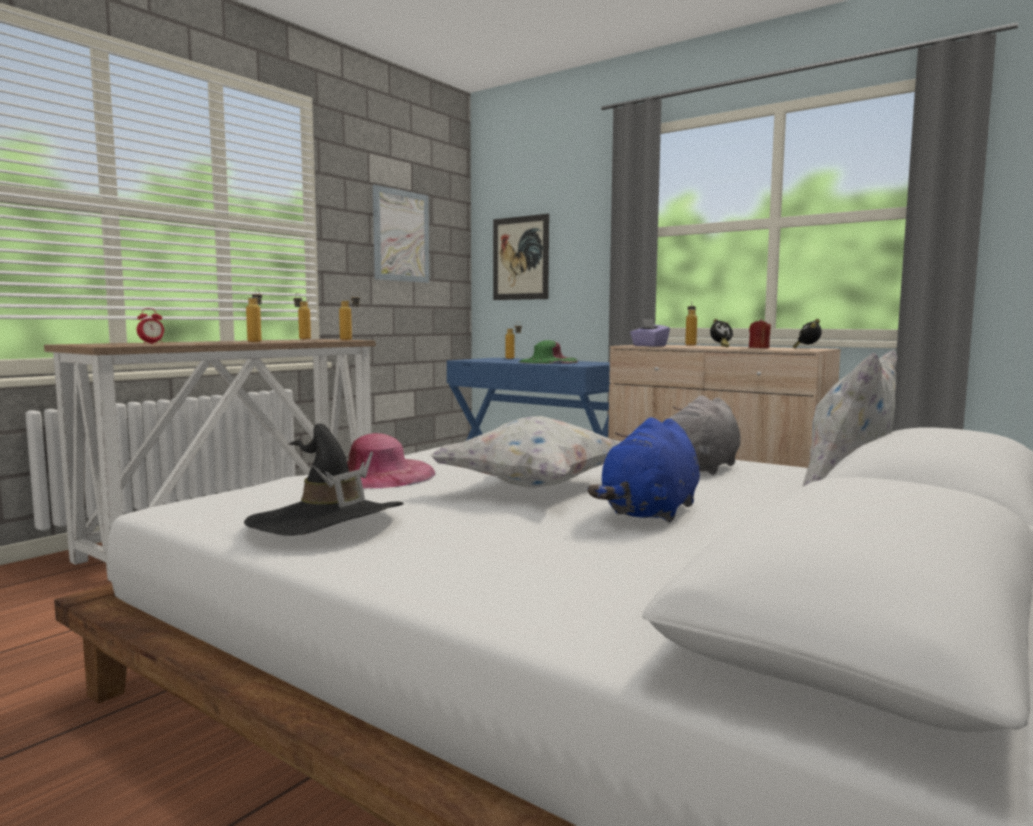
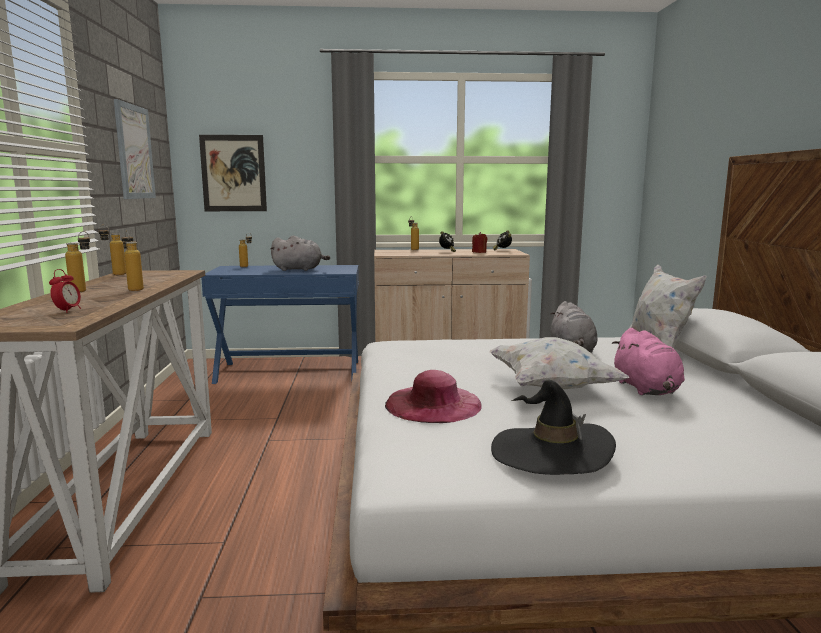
camera: 40 degrees left, 5 degrees up
(350, 340) = (182, 272): bottle -> bottle (83, 290)
(548, 362) = (299, 269): green hat -> grey plush toy
(649, 346) = (402, 254): purple tissue box -> none
(650, 512) = (647, 389): blue plush toy -> pink plush toy

